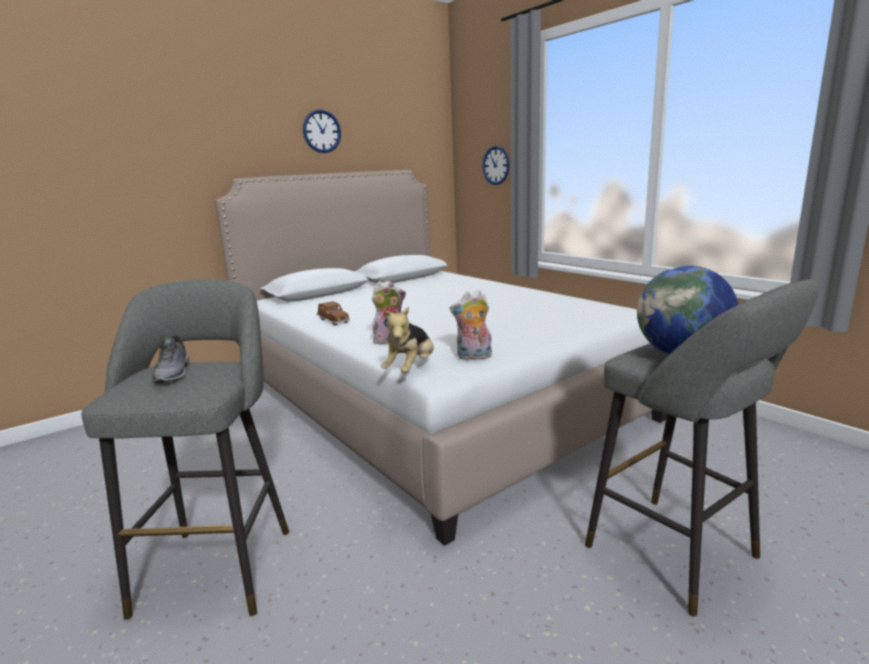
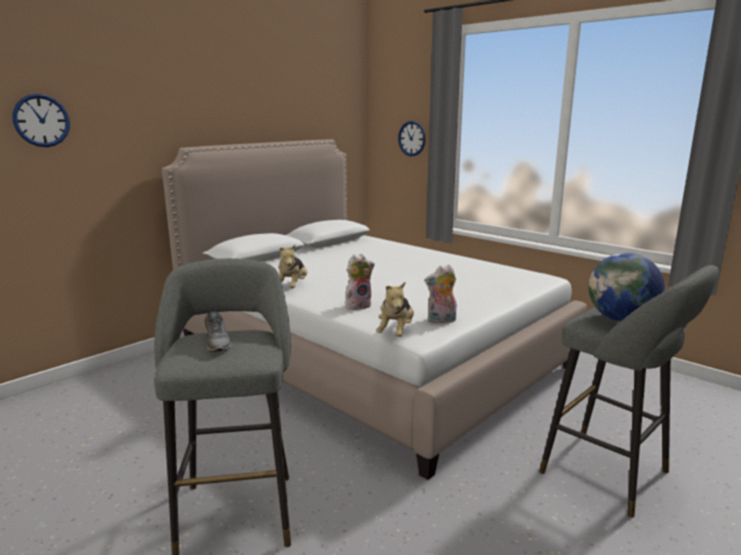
camera: 10 degrees left, 0 degrees up
(322, 131) = (256, 102): wall clock -> wall clock (41, 120)
(333, 321) = (293, 287): brown toy car -> plush toy

